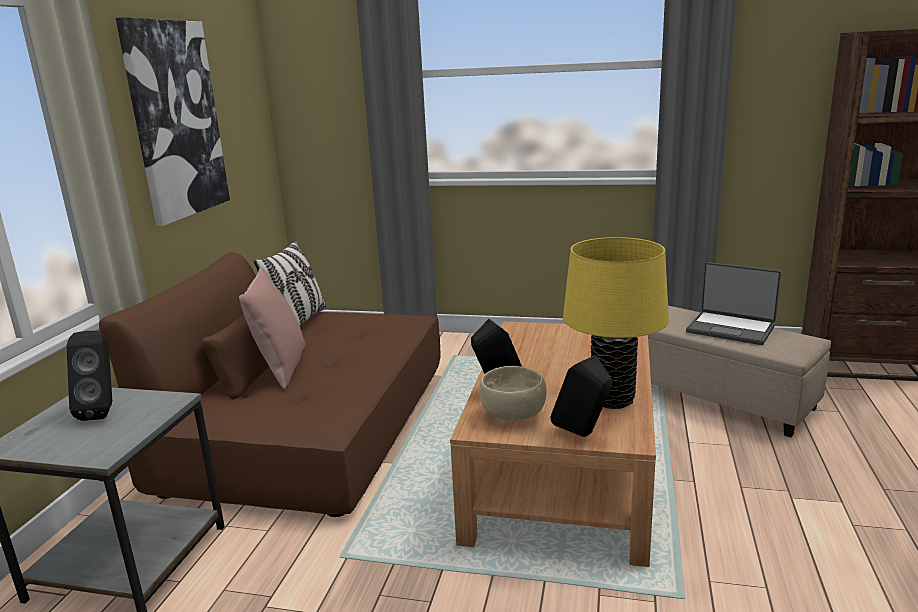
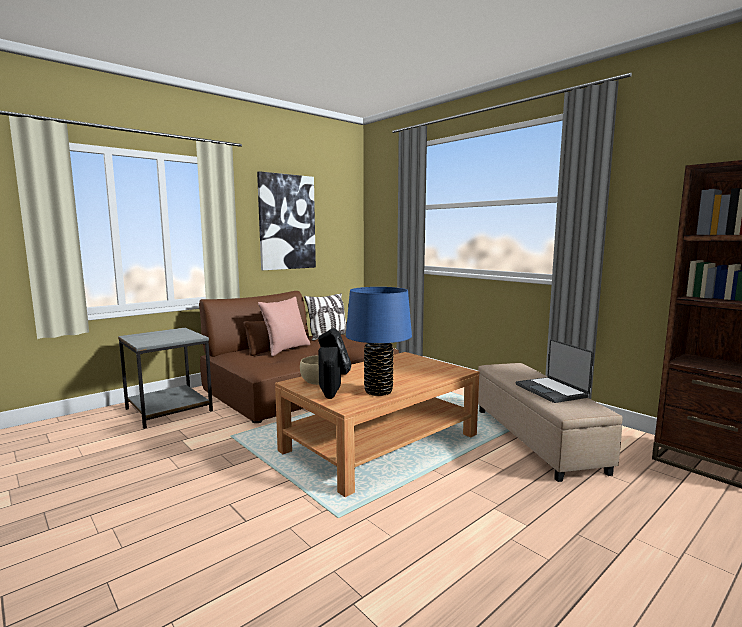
camera: 35 degrees right, 10 degrees down
(103, 411) = (172, 334): black speaker -> none
(612, 400) = (378, 391): yellow table lamp -> blue table lamp

